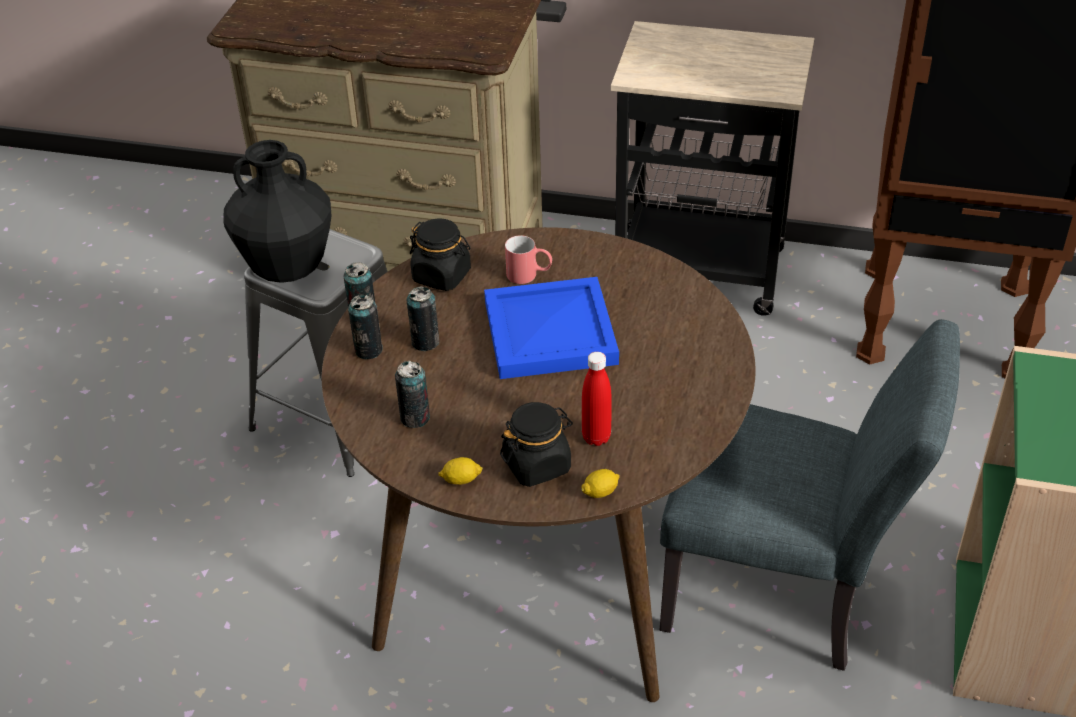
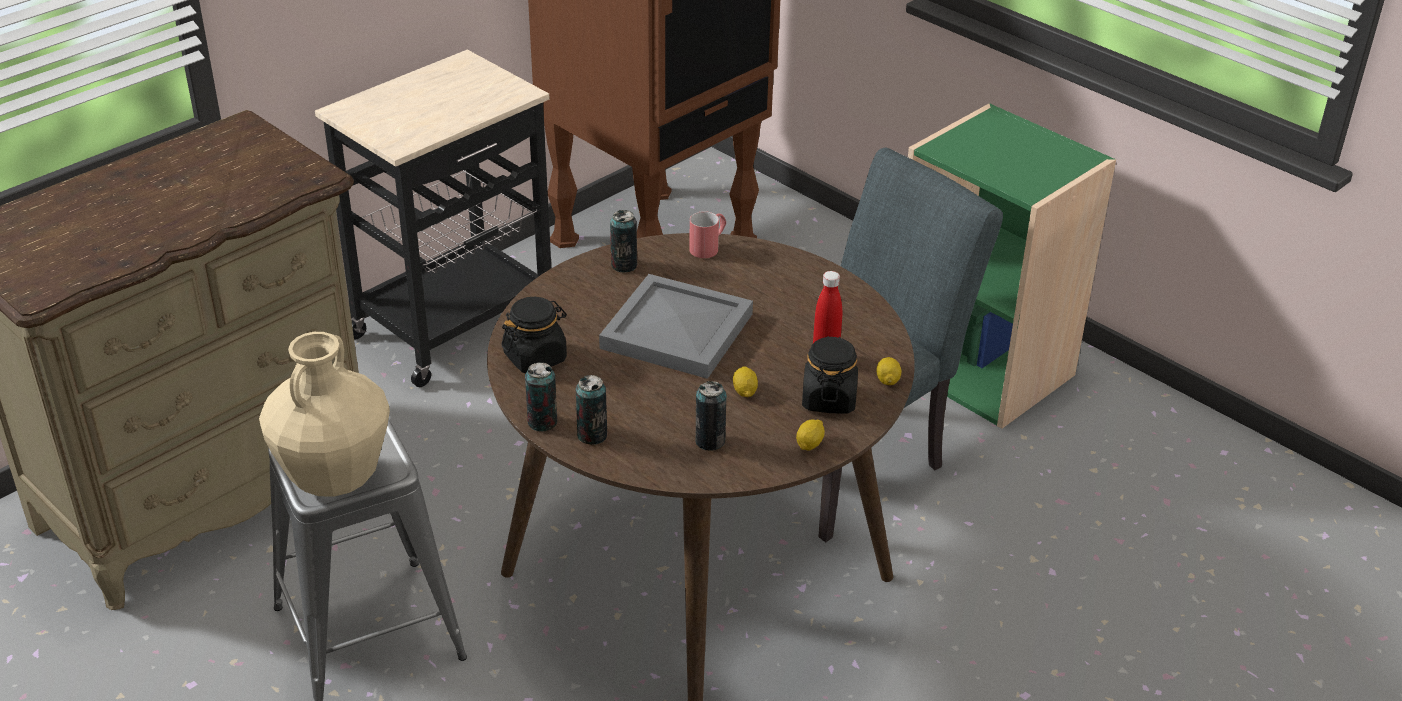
camera: 60 degrees left, 5 degrees down
(287, 270) = (334, 480): black vase -> beige vase
(425, 342) = (616, 400): can -> can (624, 265)
(501, 408) = (745, 391): none -> lemon
(529, 275) = (590, 312): red mug -> red mug (708, 247)
(548, 334) = (678, 332): blue tray -> grey tray

